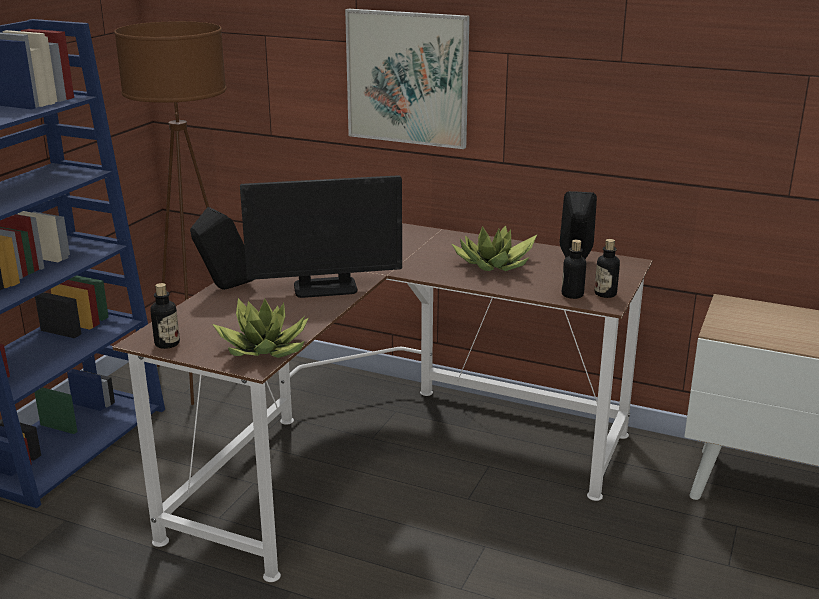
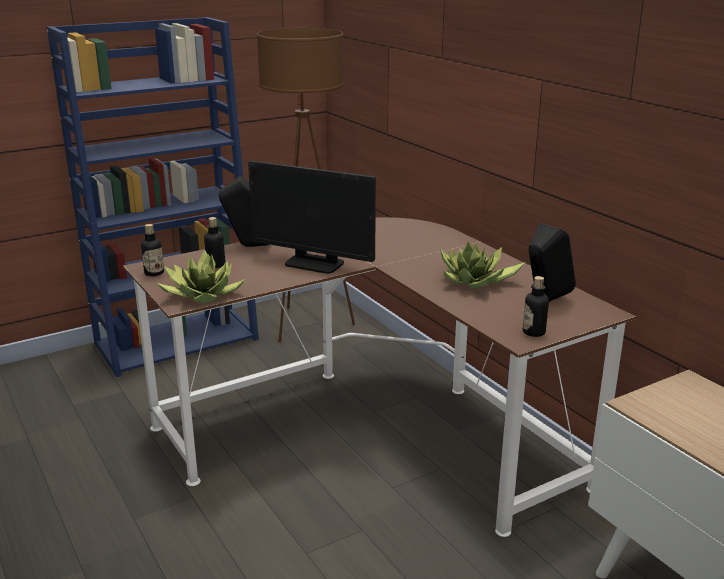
camera: 35 degrees right, 0 degrees up
(407, 78) = (469, 95): picture -> none
(572, 295) = (501, 324): bottle -> bottle (216, 265)

